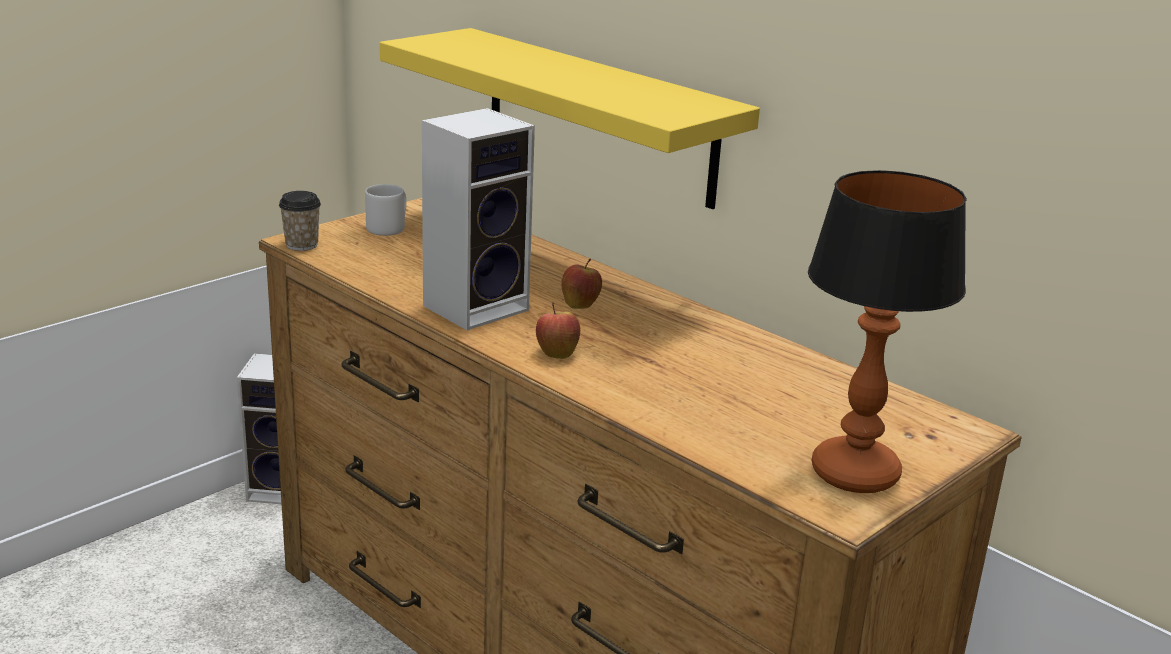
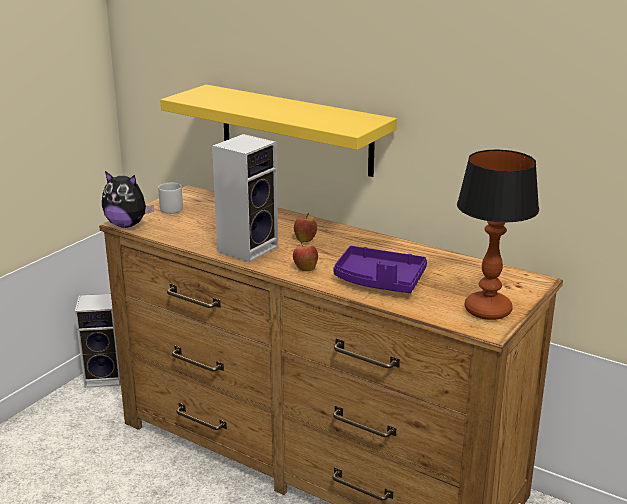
camera: 10 degrees left, 0 degrees up
(301, 245) = (127, 225): cup -> plush toy
(676, 392) = (379, 281): none -> purple tray

